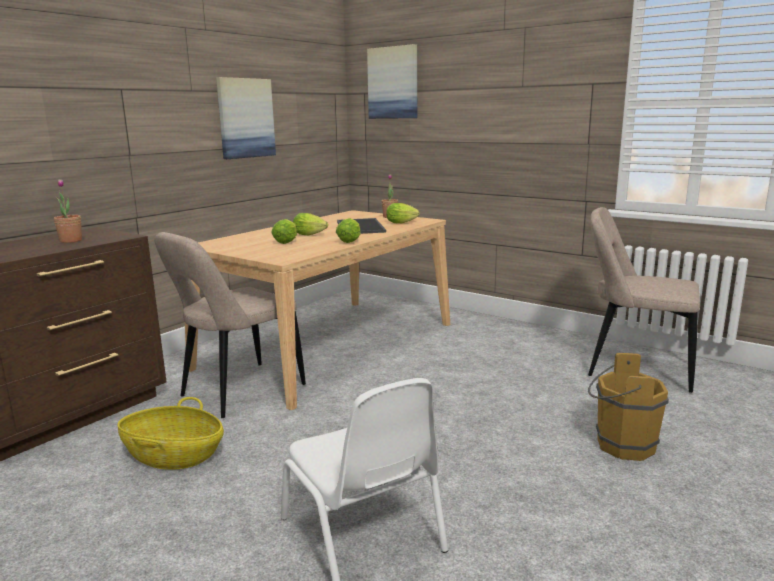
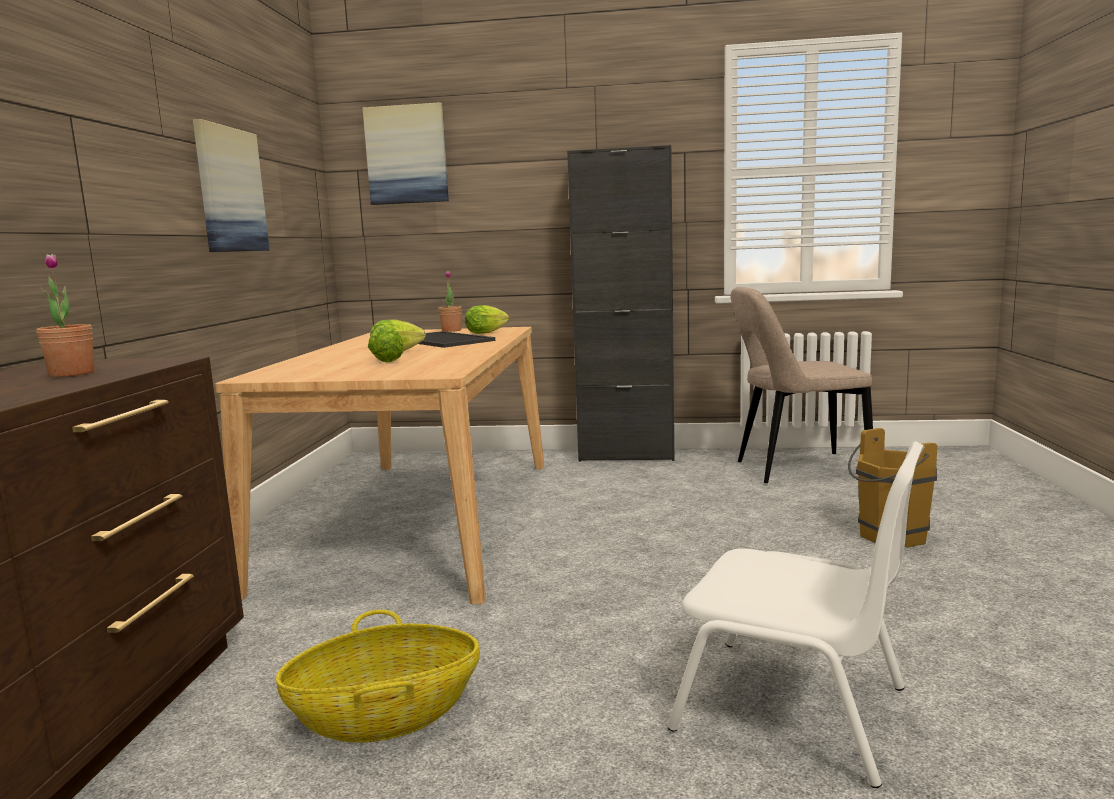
camera: 30 degrees left, 5 degrees down
(238, 392) = (366, 605): beige chair -> none
(350, 241) = (475, 351): lettuce -> none
(519, 327) = (626, 455): none -> black cabinet

